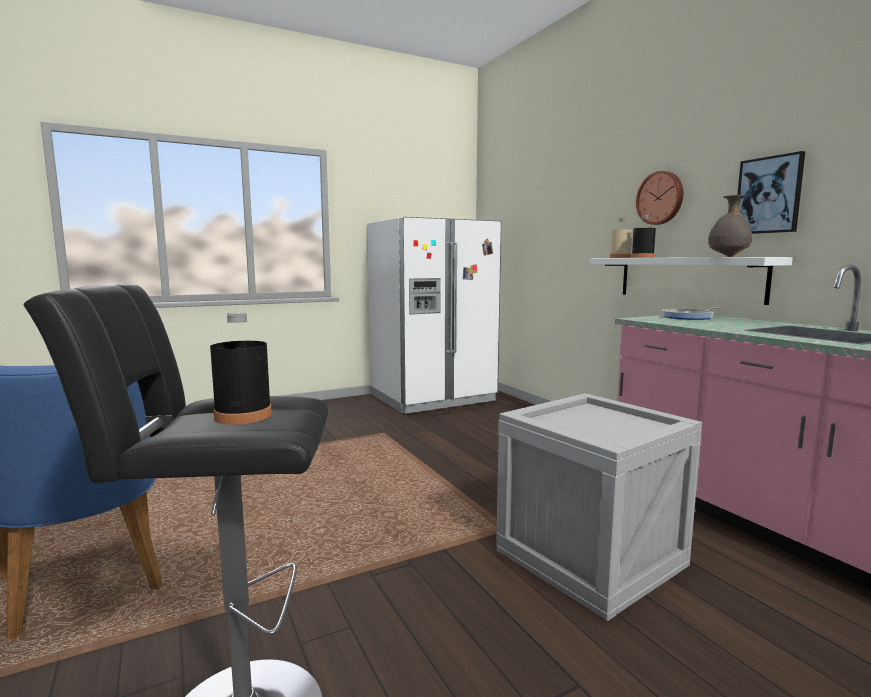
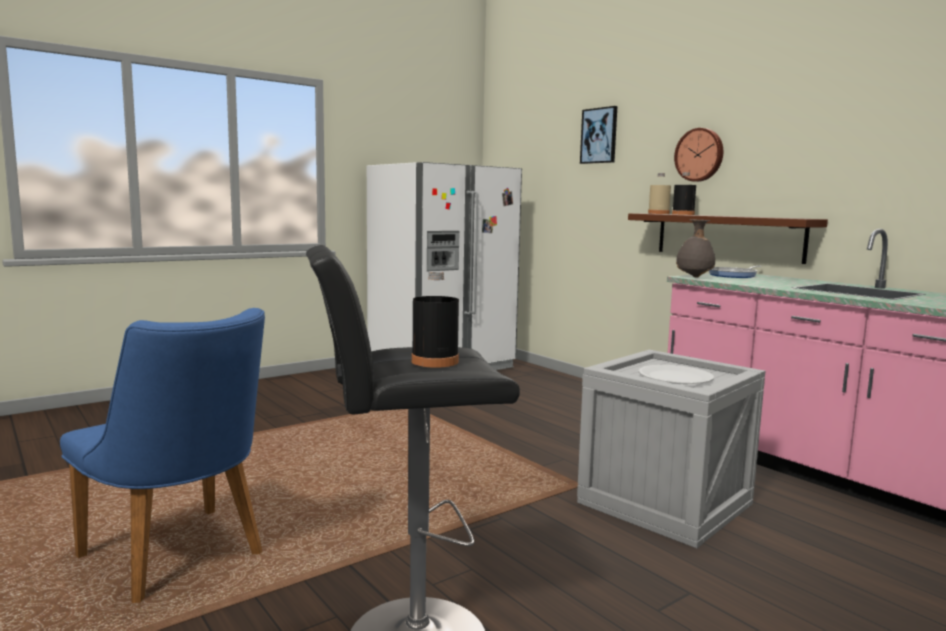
camera: 10 degrees left, 0 degrees up
(597, 426) = (675, 377): none -> white plate
(687, 278) = (727, 236): white shelf -> brown shelf
(728, 256) = (770, 217): grey vase -> grey vase (694, 277)
(769, 195) = (806, 160): picture -> picture (599, 135)

